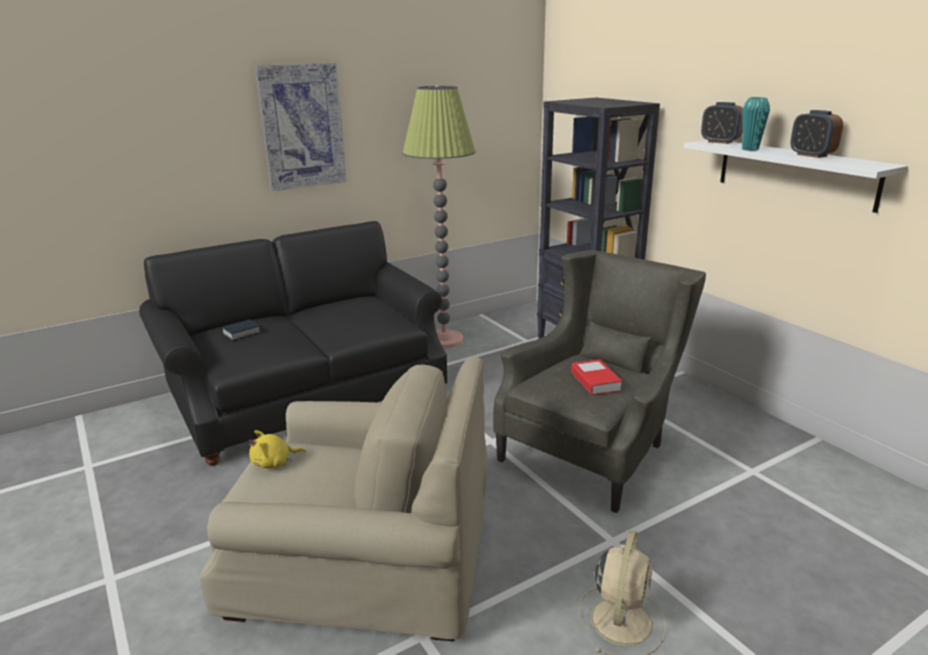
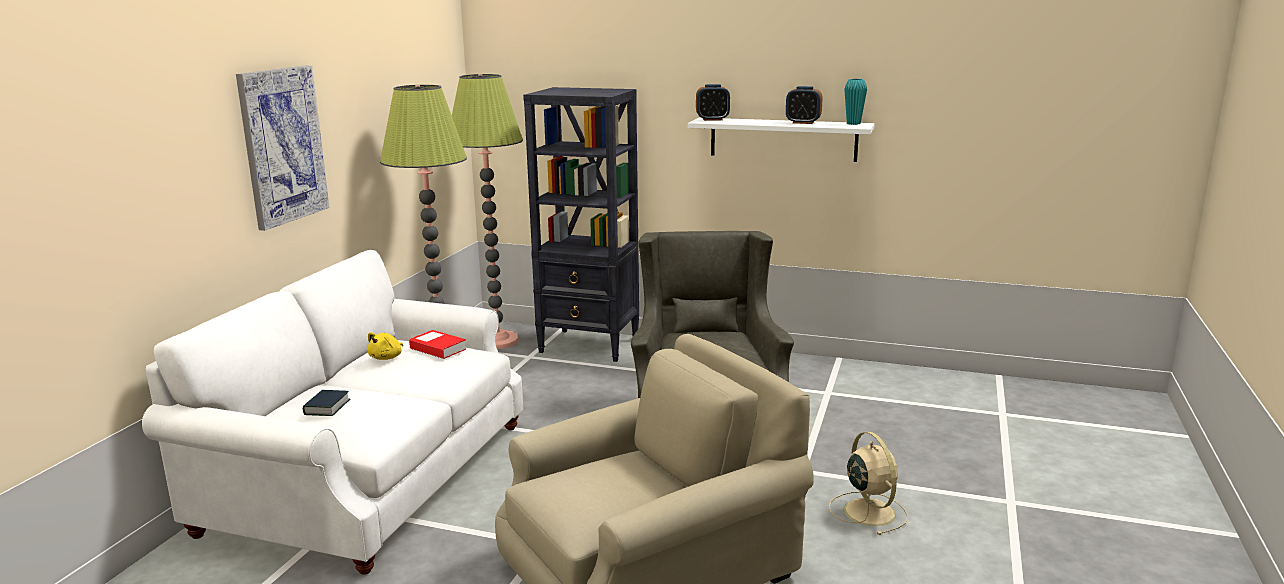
camera: 40 degrees left, 5 degrees down
(274, 463) = (565, 492): yellow plush toy -> yellow plush toy (387, 357)
(308, 395) = (369, 475): black sofa -> white sofa
(521, 321) = (497, 341): none -> floor lamp
(595, 381) = (721, 345): book -> book (438, 349)
(750, 149) = (751, 122): turquoise vase -> turquoise vase (853, 123)

